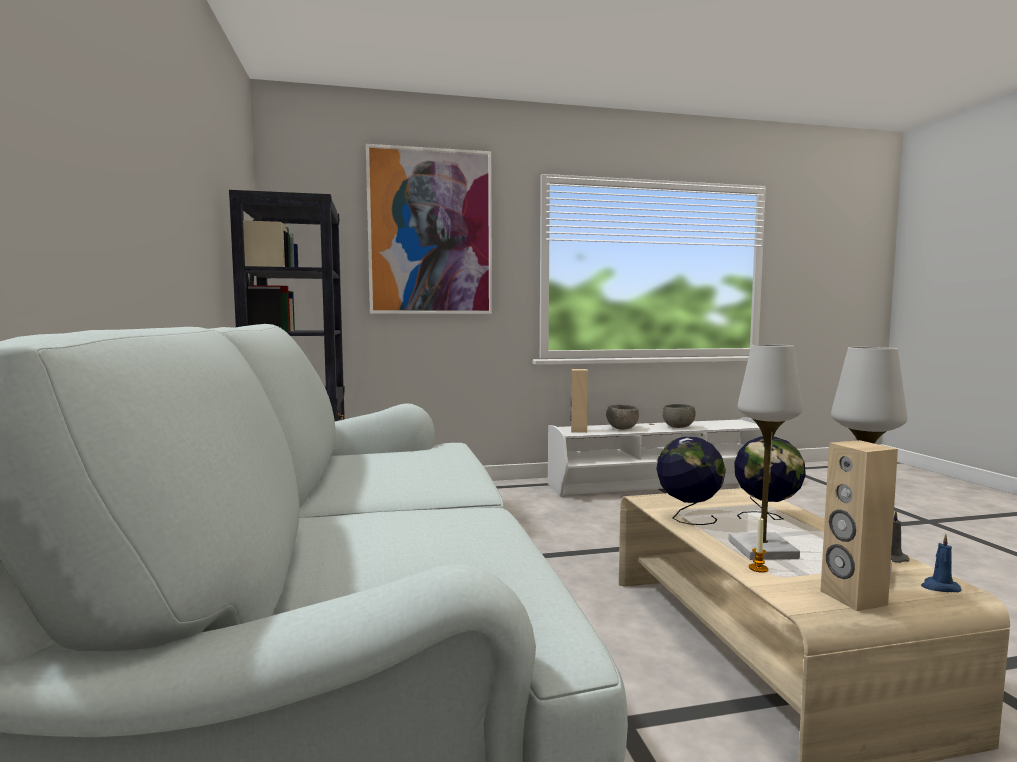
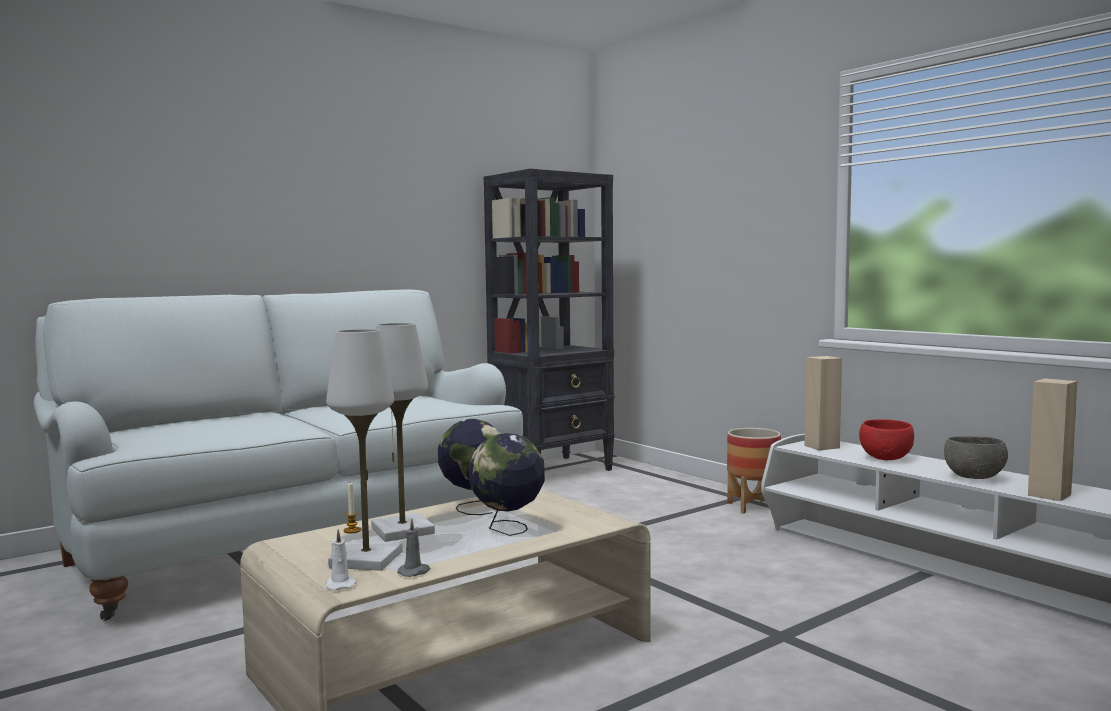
camera: 65 degrees right, 0 degrees up
(430, 232) = (718, 176): picture -> none
(507, 489) = (753, 507): none -> planter
(622, 428) = (884, 458): grey bowl -> red bowl
(852, 598) = (300, 556): beige speaker -> beige speaker (1048, 495)
(939, 587) = (340, 585): blue candle -> white candle

